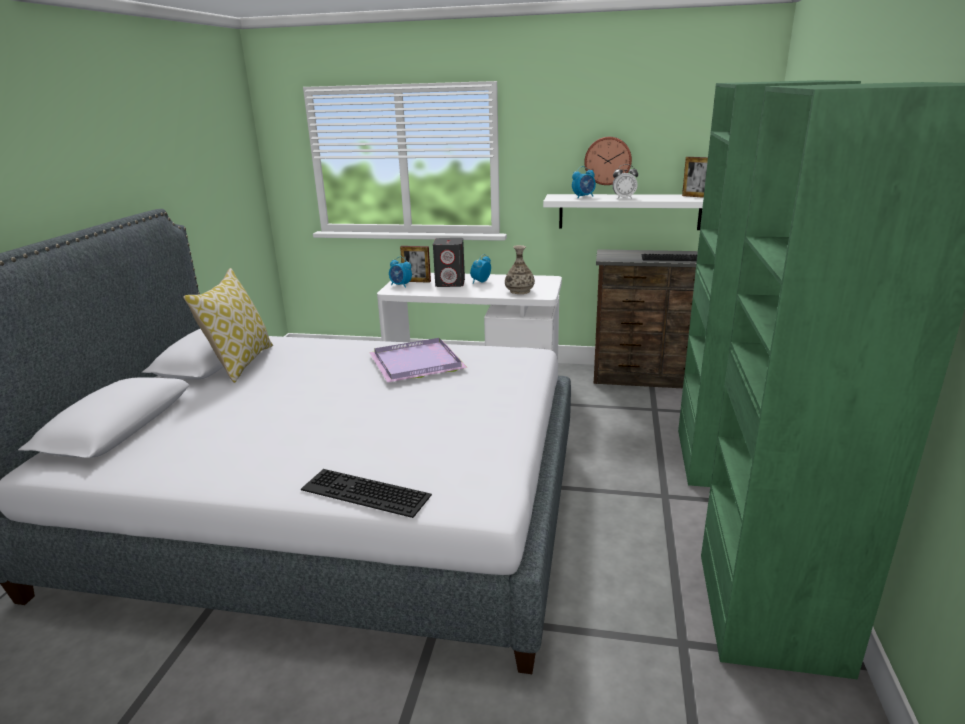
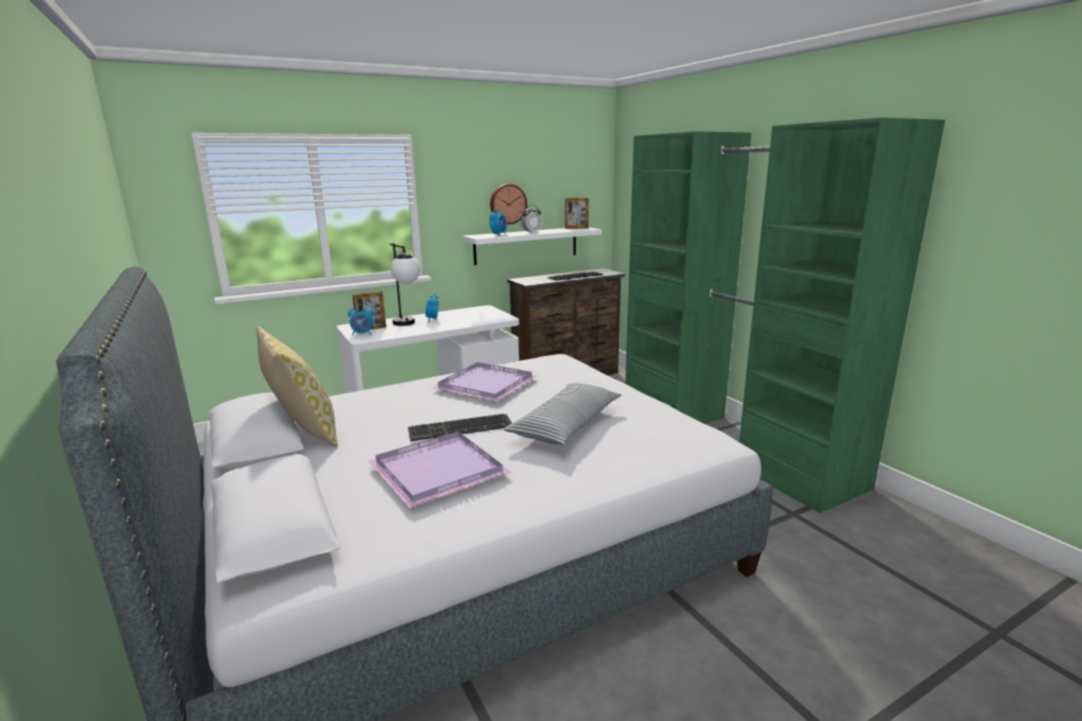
camera: 40 degrees left, 5 degrees down
(245, 427) = (435, 470): none -> purple tray
(363, 493) = (637, 470): keyboard -> keyboard (460, 428)
(397, 426) = (566, 425): none -> pillow
(450, 283) = (408, 324): grey speaker -> table lamp
(519, 291) = (480, 319): vase -> none

